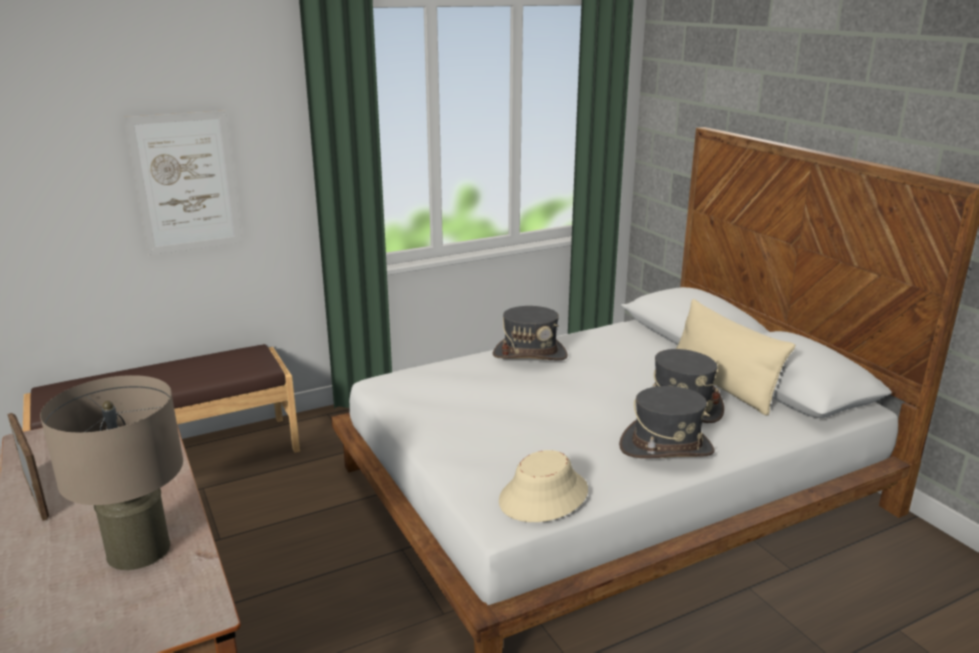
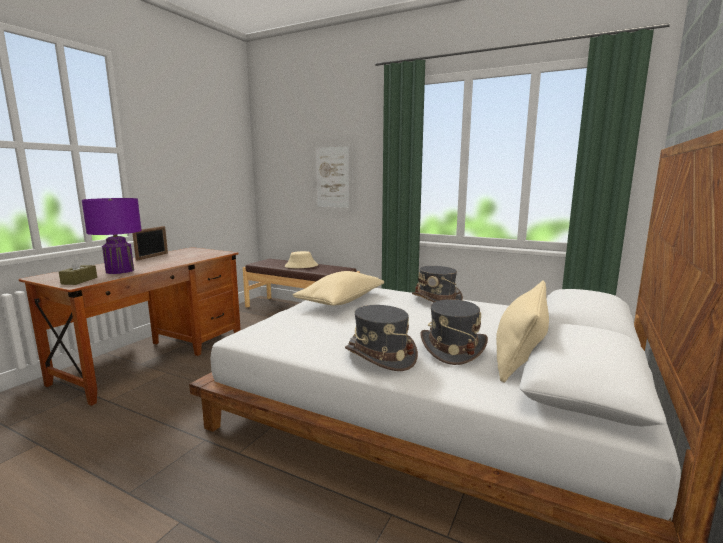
camera: 55 degrees right, 10 degrees down
(138, 550) = (120, 271): beige table lamp -> purple table lamp
(167, 608) = (79, 281): none -> brown tissue box
(452, 409) = (341, 301): none -> beige pillow
(544, 496) = (274, 338): beige hat -> beige hat (301, 266)

